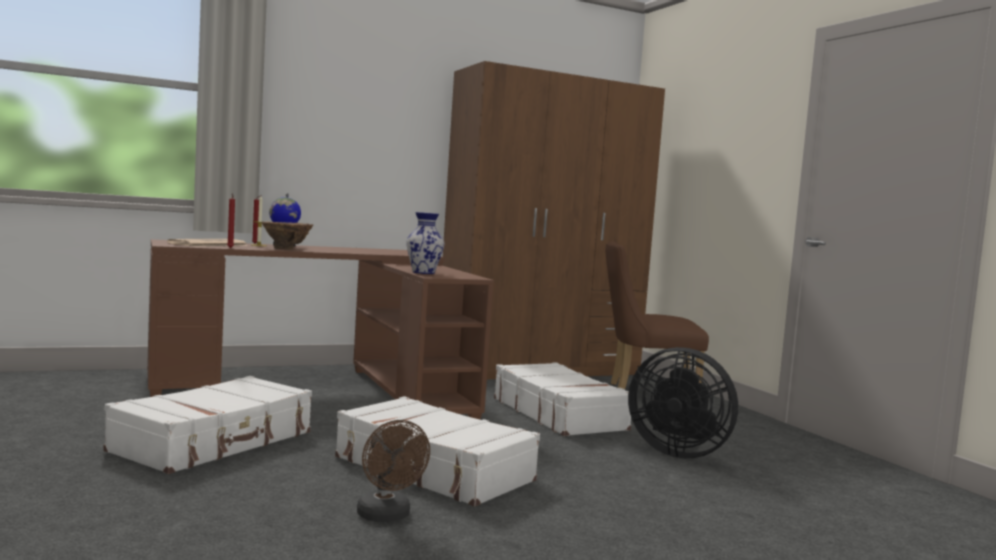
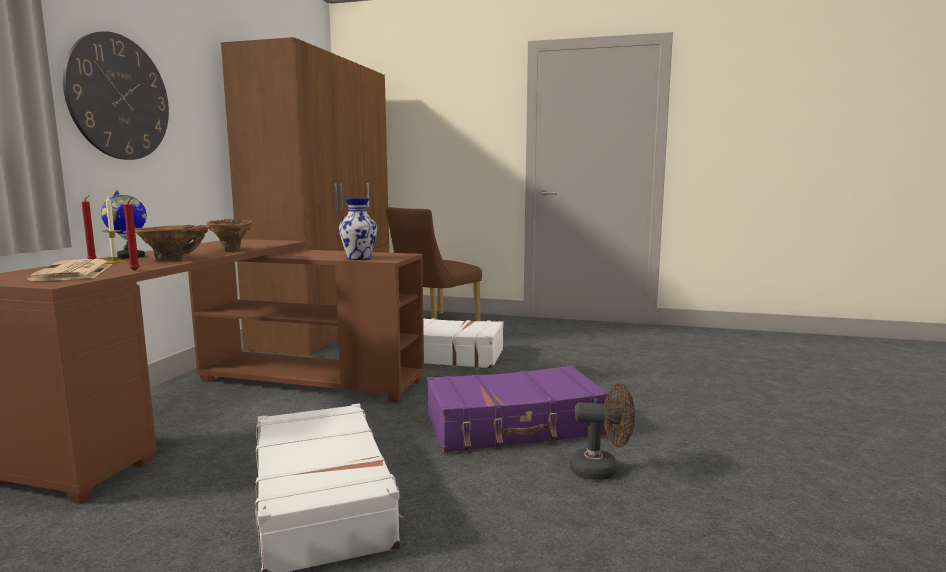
camera: 50 degrees left, 5 degrees up
(333, 124) = (119, 97): none -> wall clock
(353, 252) = (232, 250): none -> brown vase
(433, 470) = (515, 426): white suitcase -> purple suitcase
(677, 452) = (555, 353): black fan -> none

